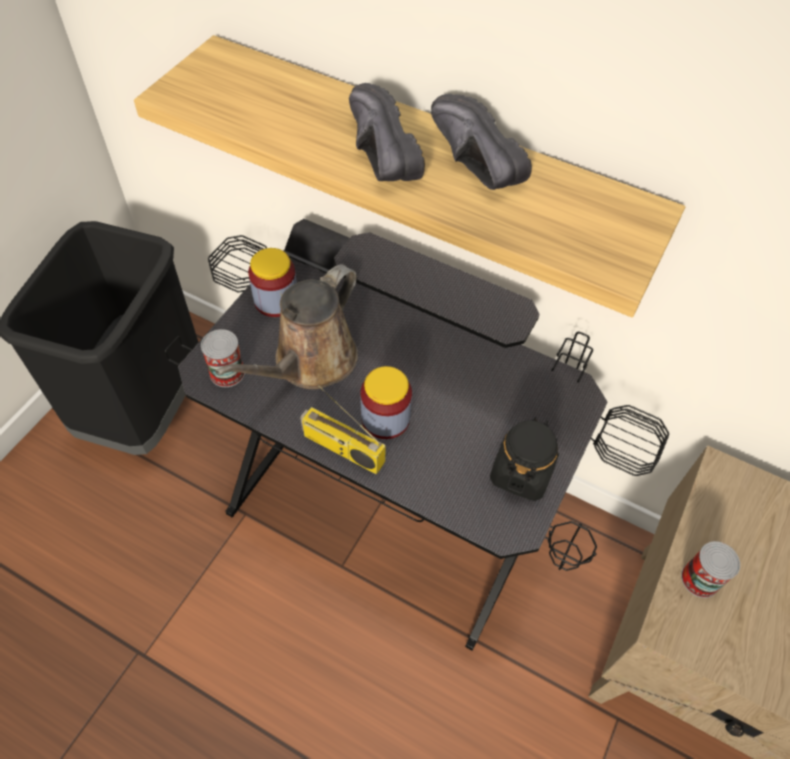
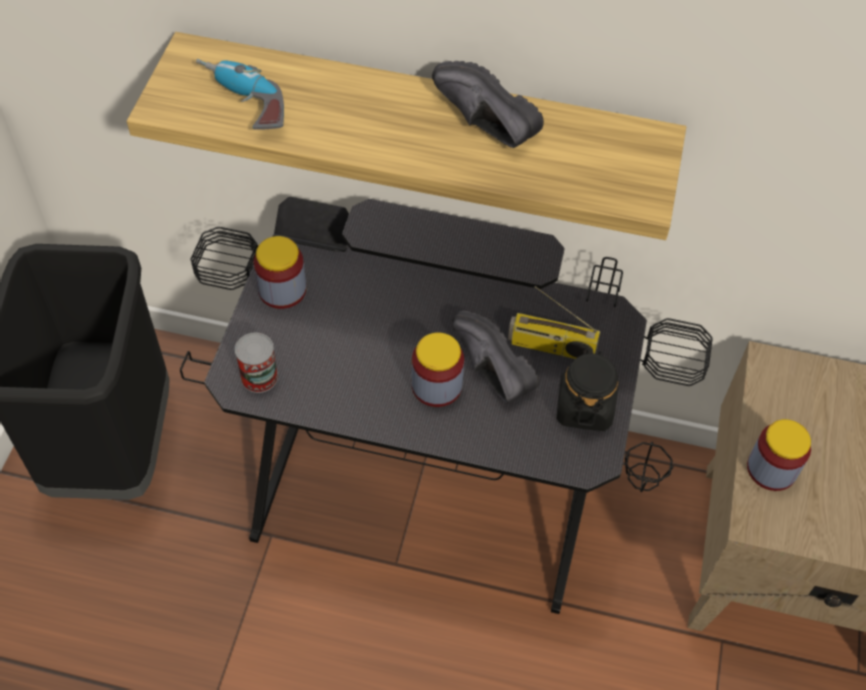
camera: 15 degrees left, 0 degrees up
(245, 104) = (242, 103): none -> power drill
(310, 362) = (341, 347): brown watering can -> none
(341, 449) = (403, 426): radio -> radio (550, 347)
(374, 154) = (389, 132): black shoe -> black shoe (486, 370)
(700, 579) = (771, 469): can -> jar

